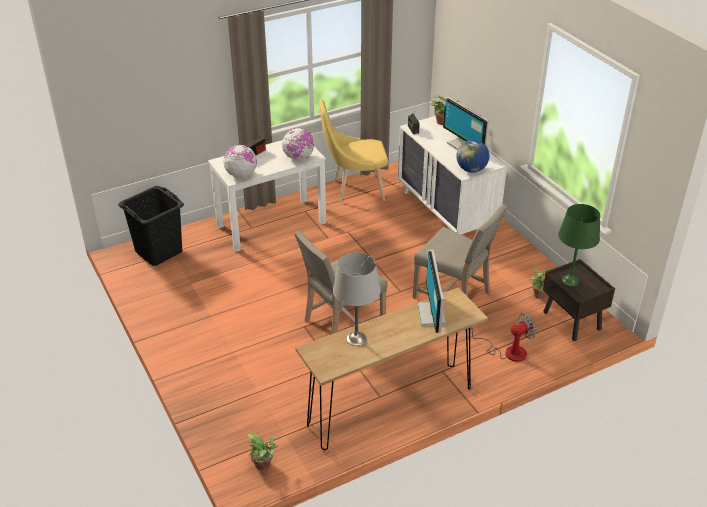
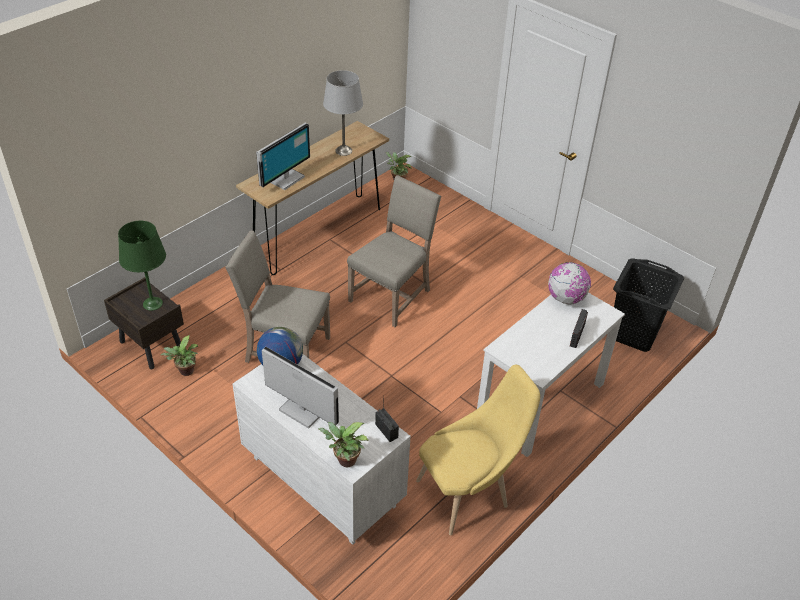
camera: 160 degrees right, 5 degrees up
(298, 158) = (518, 341): globe -> none
(433, 314) = (285, 178): monitor -> monitor turned 60 degrees clockwise
(507, 351) = (220, 299): fan -> none

